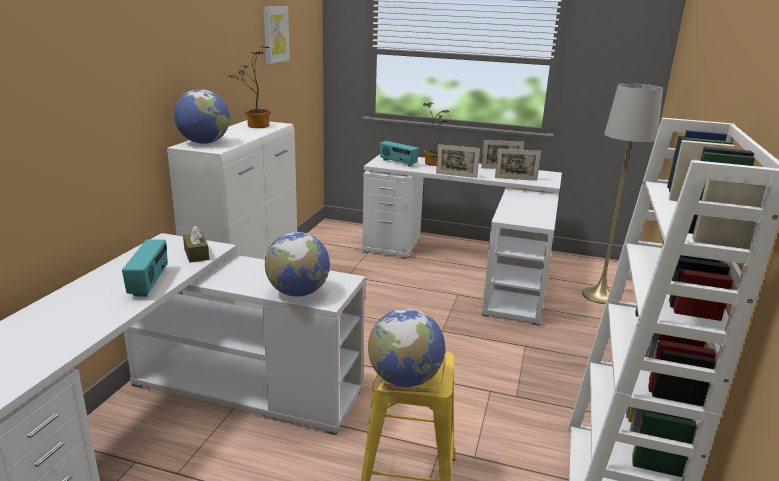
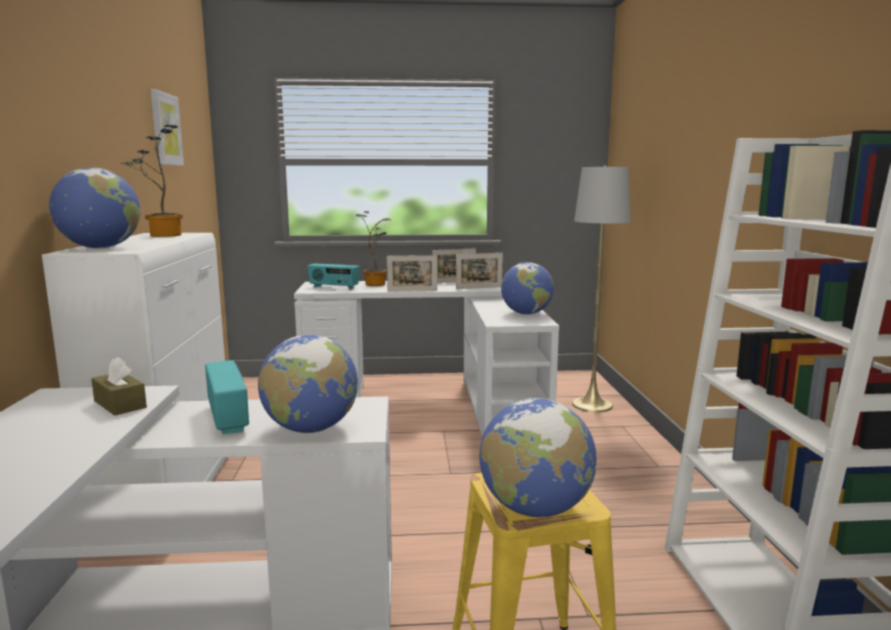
camera: 20 degrees left, 10 degrees down
(149, 283) = (56, 452): radio -> radio (229, 418)
(537, 212) = (526, 314): none -> globe

